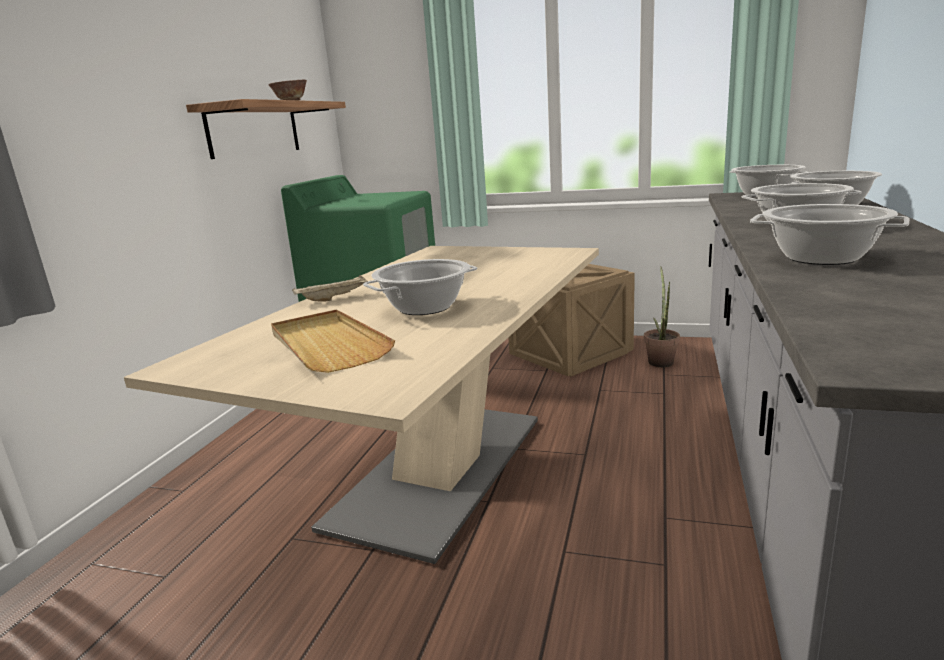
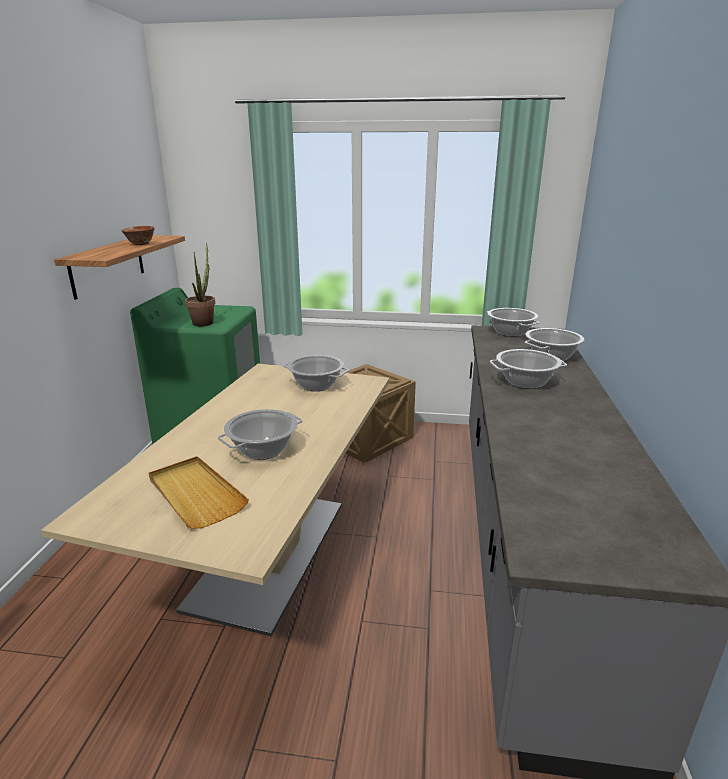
camera: 10 degrees left, 5 degrees up
(334, 298) = (190, 434): beige tray -> none
(660, 360) = (432, 447): potted plant -> potted plant (204, 322)
(821, 258) = (533, 431): cooking pot -> cooking pot (316, 385)

